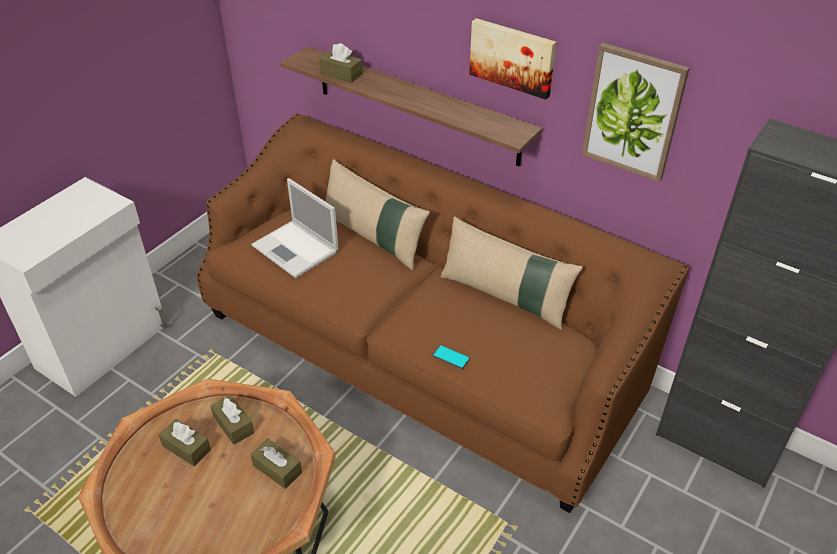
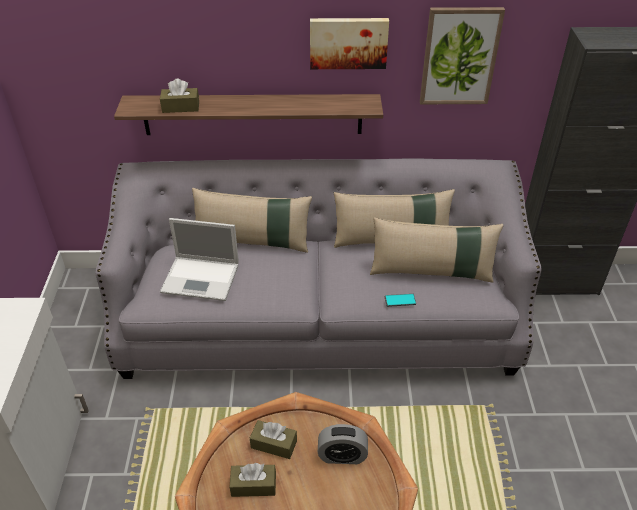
camera: 35 degrees left, 0 degrees up
(277, 469) = (342, 456): brown tissue box -> alarm clock
(419, 354) = (318, 322): brown sofa -> grey sofa
(512, 346) = (431, 271): none -> beige pillow

